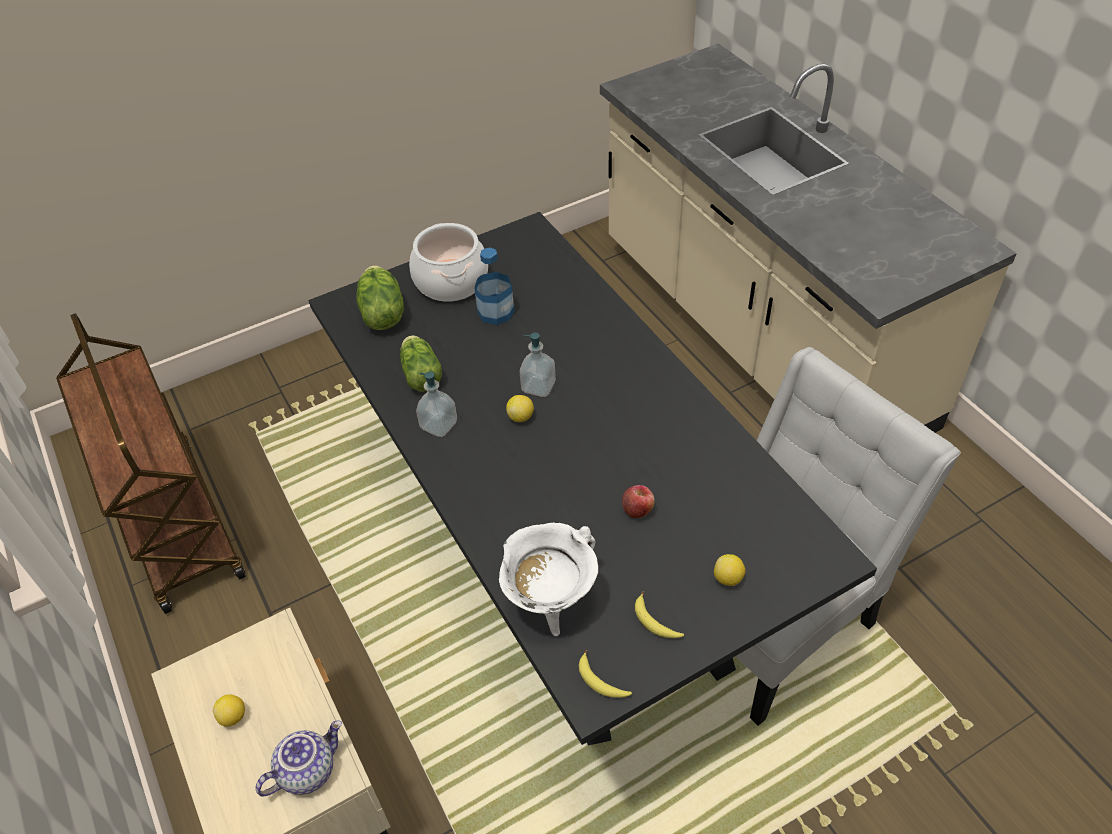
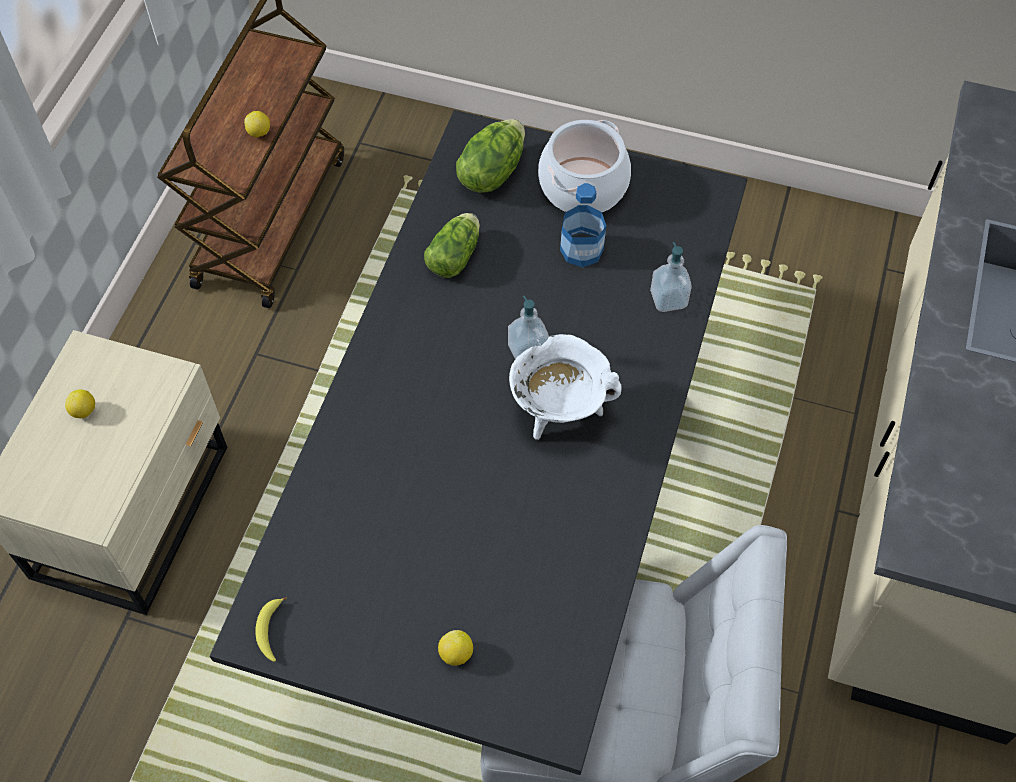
camera: 45 degrees right, 10 degrees up
(307, 769) = (84, 495): teapot -> none
(439, 425) = (413, 314): soap dispenser -> soap dispenser (668, 299)
(521, 417) = (480, 365): lemon -> lemon (259, 132)
(550, 601) = (313, 536): white cooking pot -> white cooking pot (560, 412)
(637, 509) = (465, 530): apple -> none
(655, 622) = (361, 629): banana -> none

